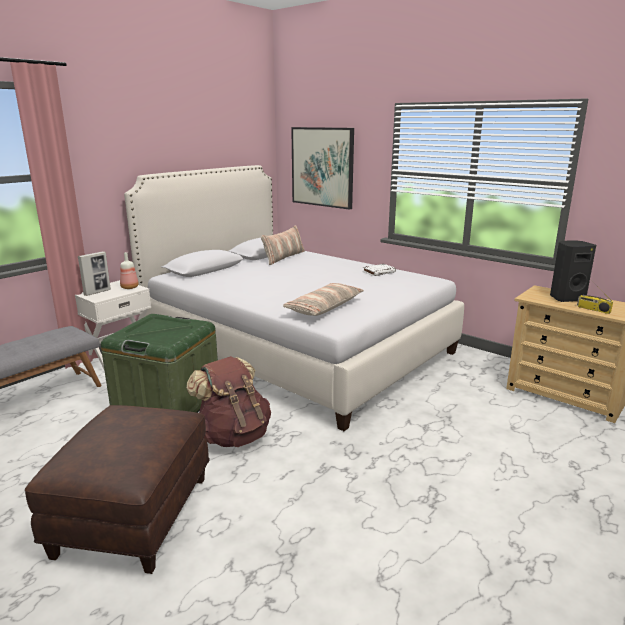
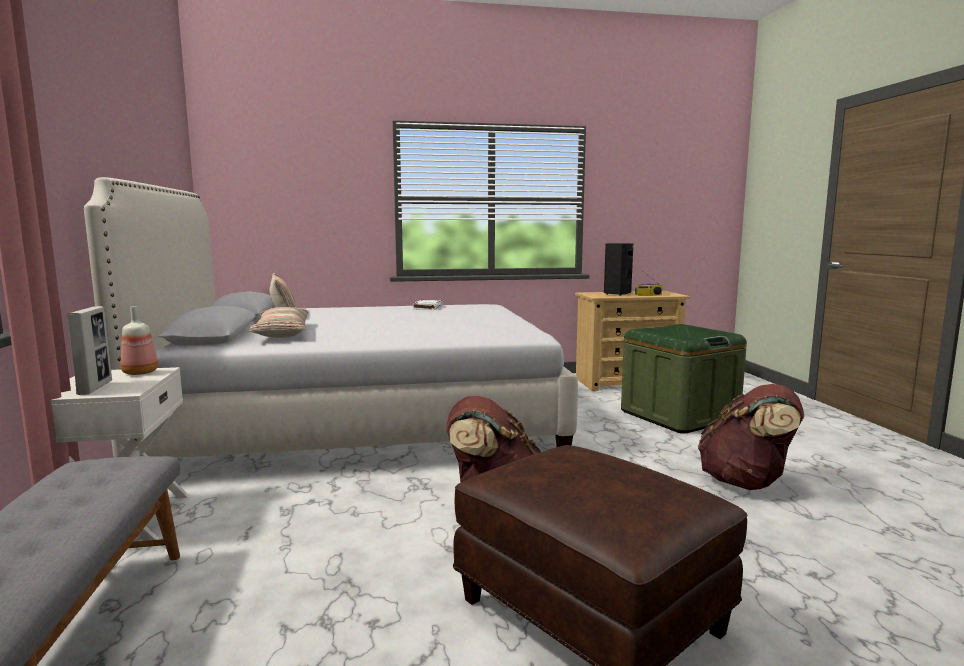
camera: 50 degrees left, 10 degrees down
(167, 403) = (343, 521): green storage box -> green storage box (679, 415)
(322, 167) = (286, 197): picture -> none
(324, 307) = (482, 329): pillow -> pillow (282, 333)
(410, 526) = (746, 482): none -> brown backpack

